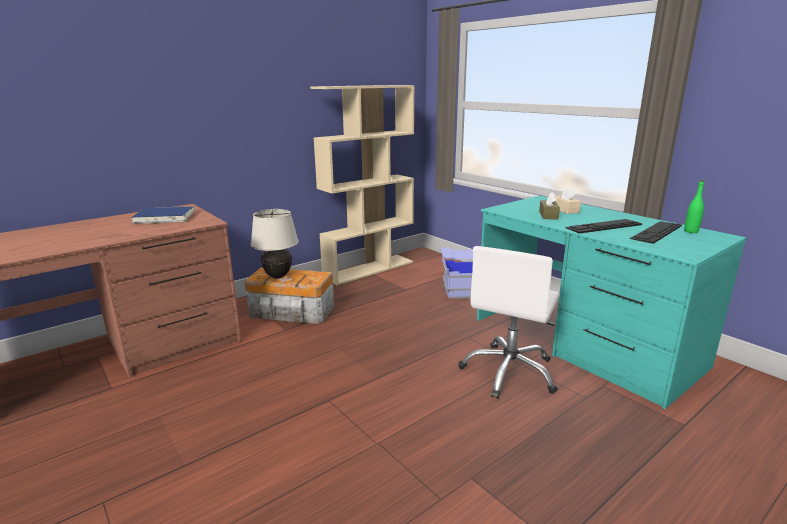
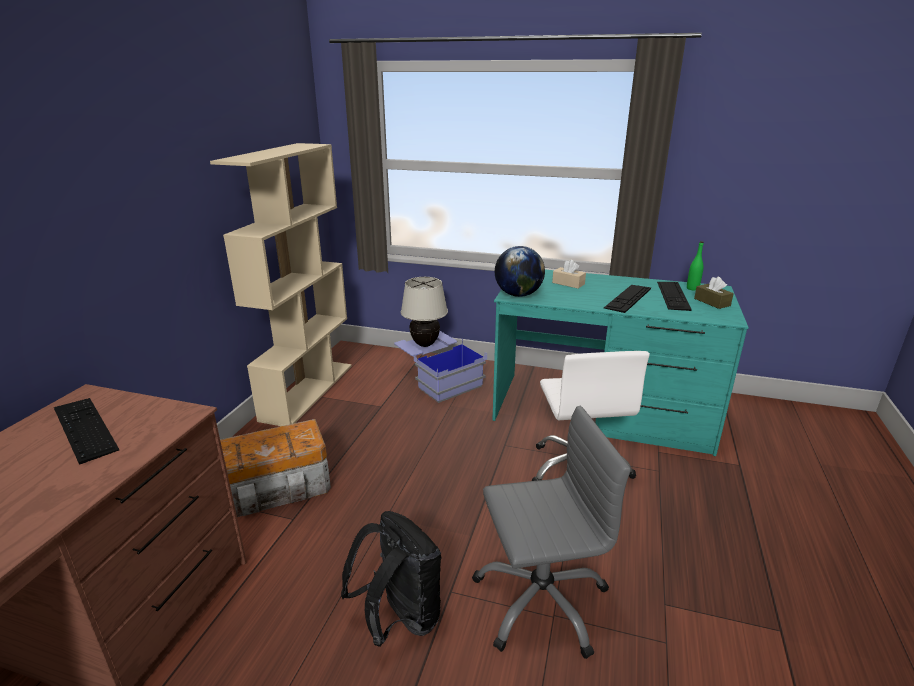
camera: 35 degrees left, 5 degrees up
(165, 217) = (85, 428): blue book -> keyboard
(277, 276) = (249, 449): beige table lamp -> beige table lamp (424, 344)
(284, 399) = (399, 618): none -> black backpack
(379, 430) = (540, 600): none -> grey office chair
(505, 209) = (518, 295): none -> globe
(548, 215) = (566, 294): brown tissue box -> brown tissue box (712, 302)

